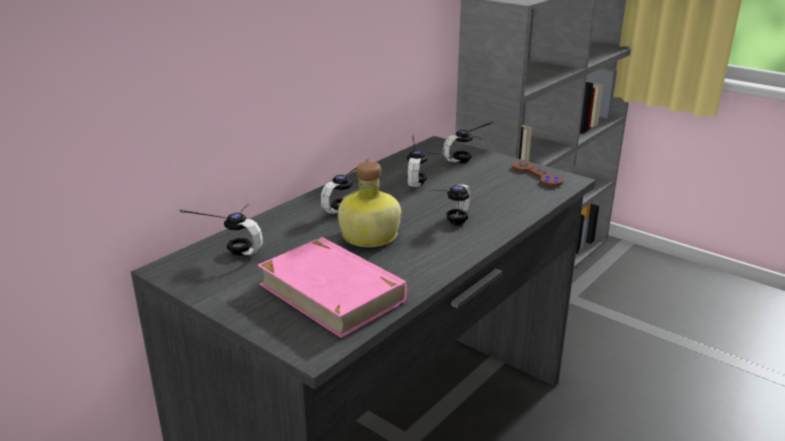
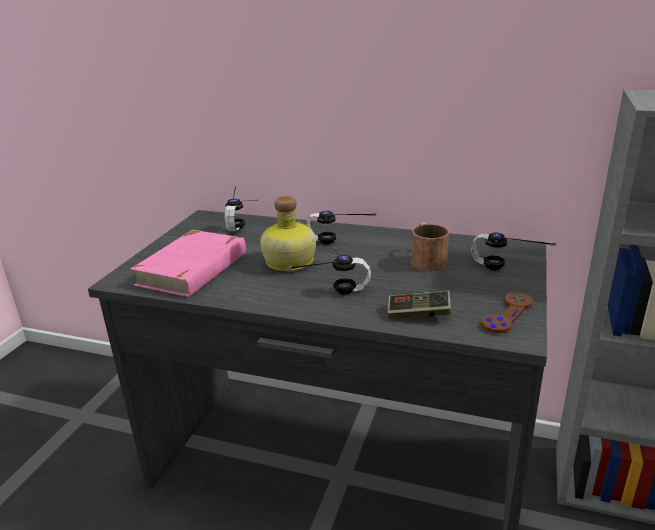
camera: 70 degrees right, 0 degrees up
(424, 178) = (426, 259): headphones -> brown mug
(518, 202) = (418, 314): none -> game controller

